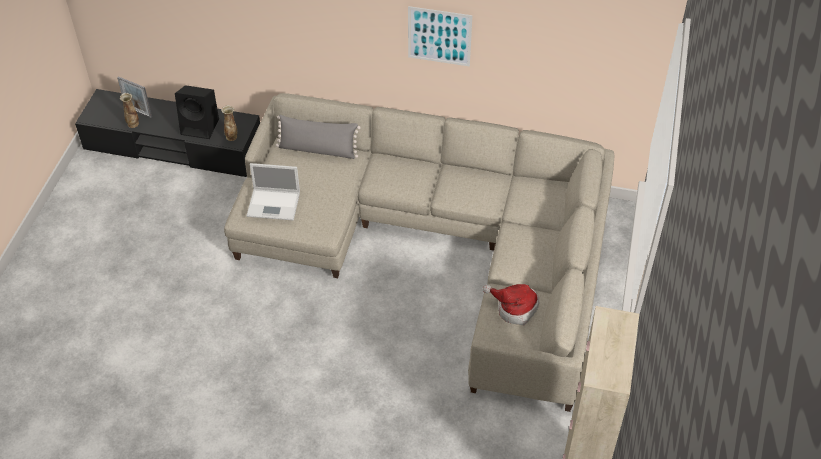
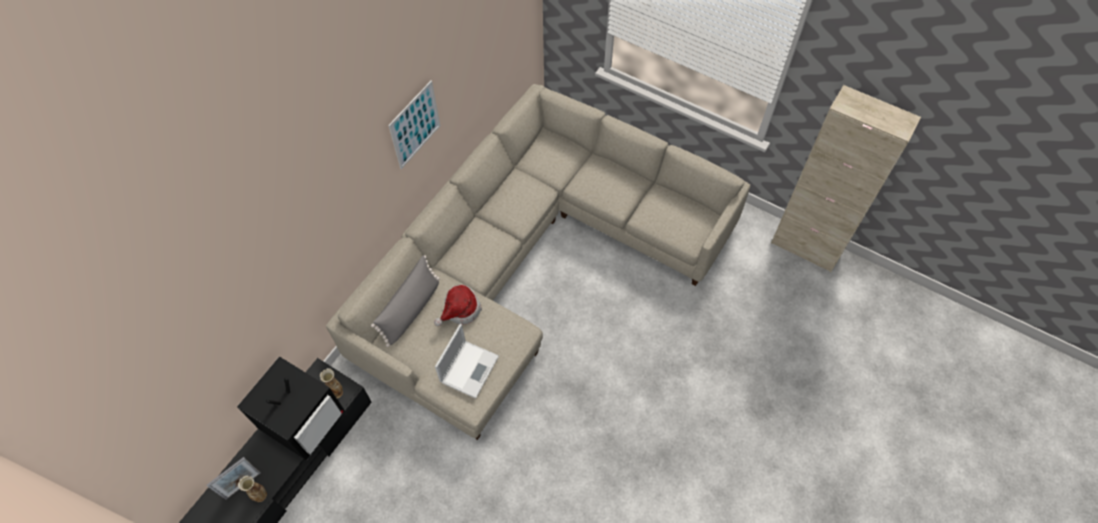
camera: 70 degrees left, 10 degrees up
(201, 126) = (304, 420): black speaker -> television
(514, 308) = (665, 213): hat -> hat (460, 310)

